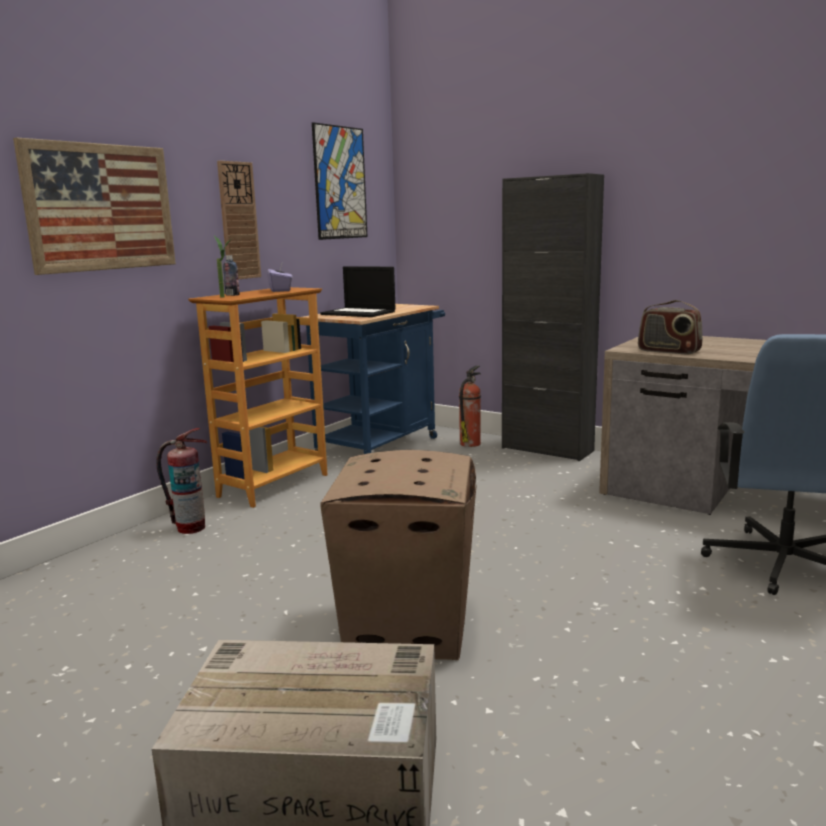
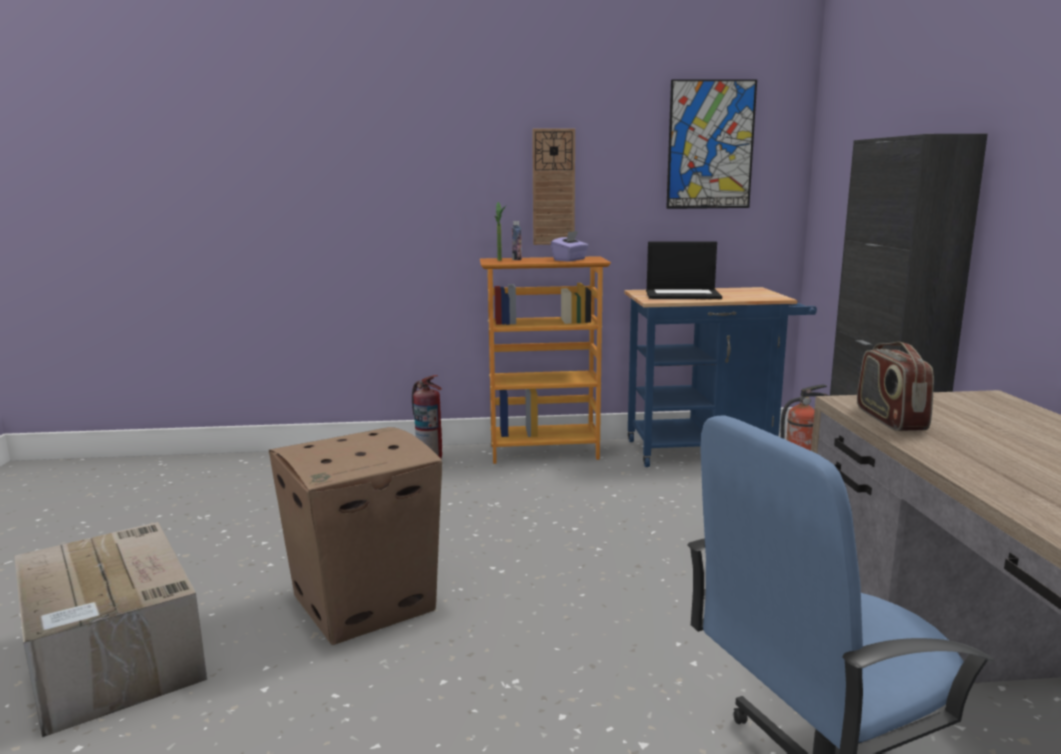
camera: 50 degrees right, 0 degrees up
(101, 207) = (402, 174): picture -> none
(359, 313) = (683, 295): laptop -> laptop turned 75 degrees counterclockwise

